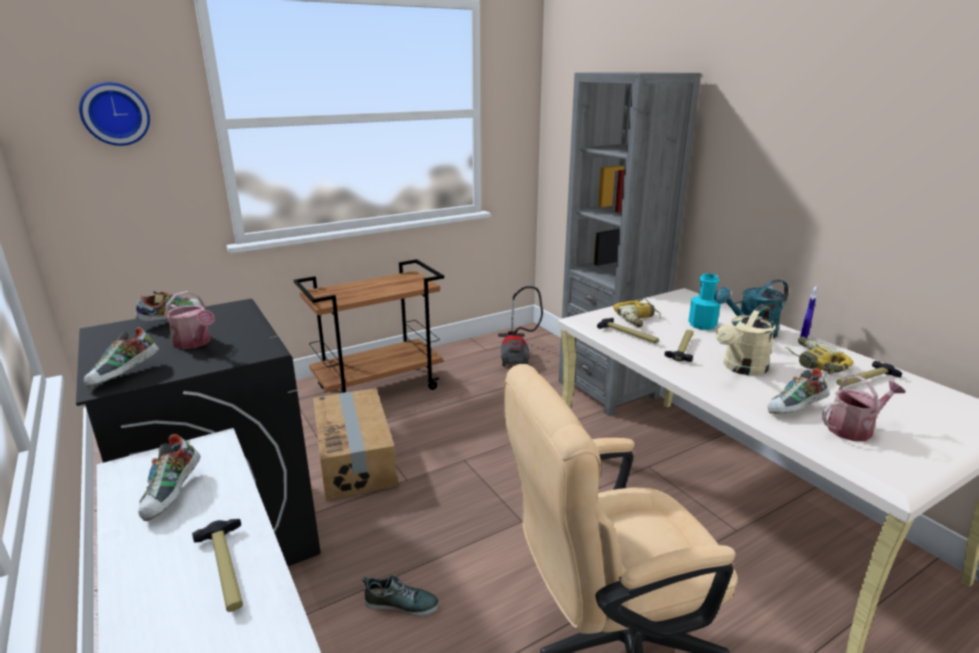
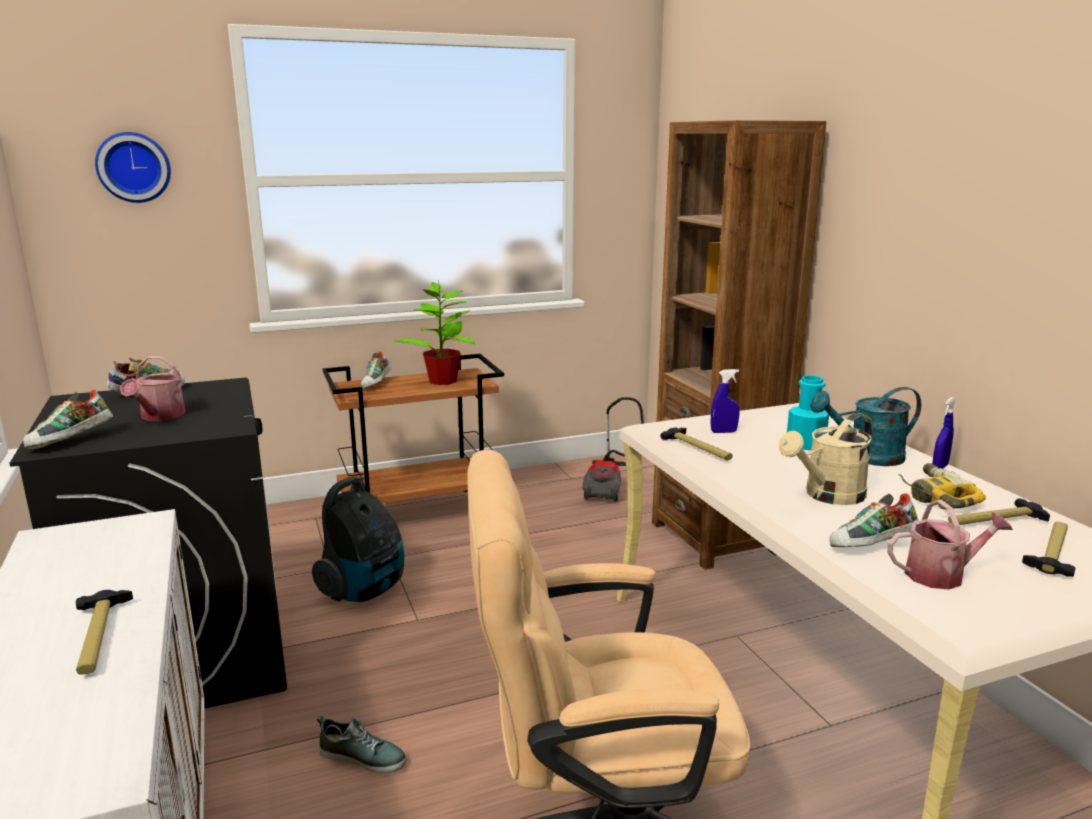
camera: 10 degrees right, 5 degrees down
(173, 495) = (80, 566): shoe -> shoe (377, 384)
(194, 343) = (160, 416): watering can -> watering can turned 45 degrees clockwise
(356, 459) = (365, 590): cardboard box -> vacuum cleaner
(393, 284) = (442, 381): none -> potted plant
(608, 389) = (715, 537): grey bookcase -> brown bookcase
(638, 318) = (723, 432): power drill -> blue spray bottle
(683, 348) = (762, 469): hammer -> hammer (1052, 553)

